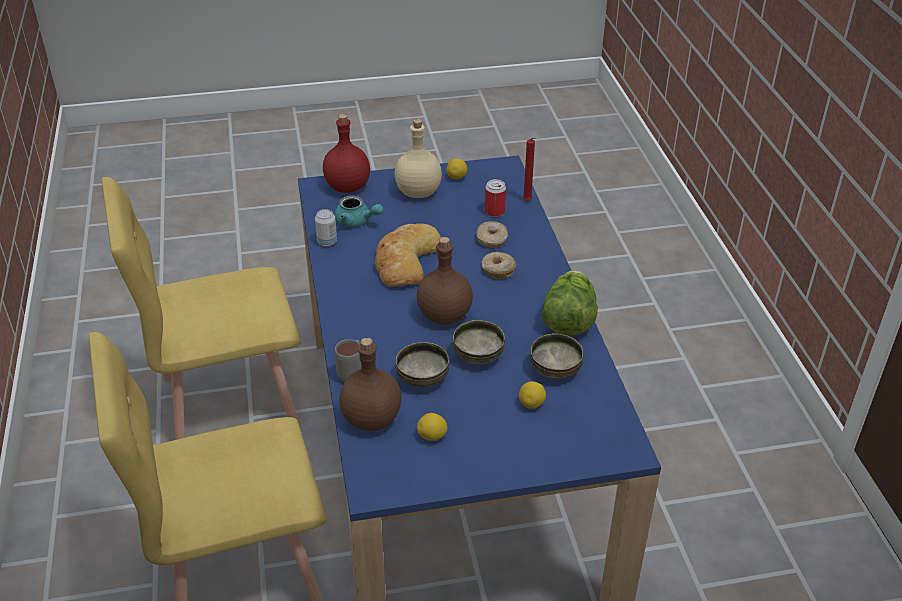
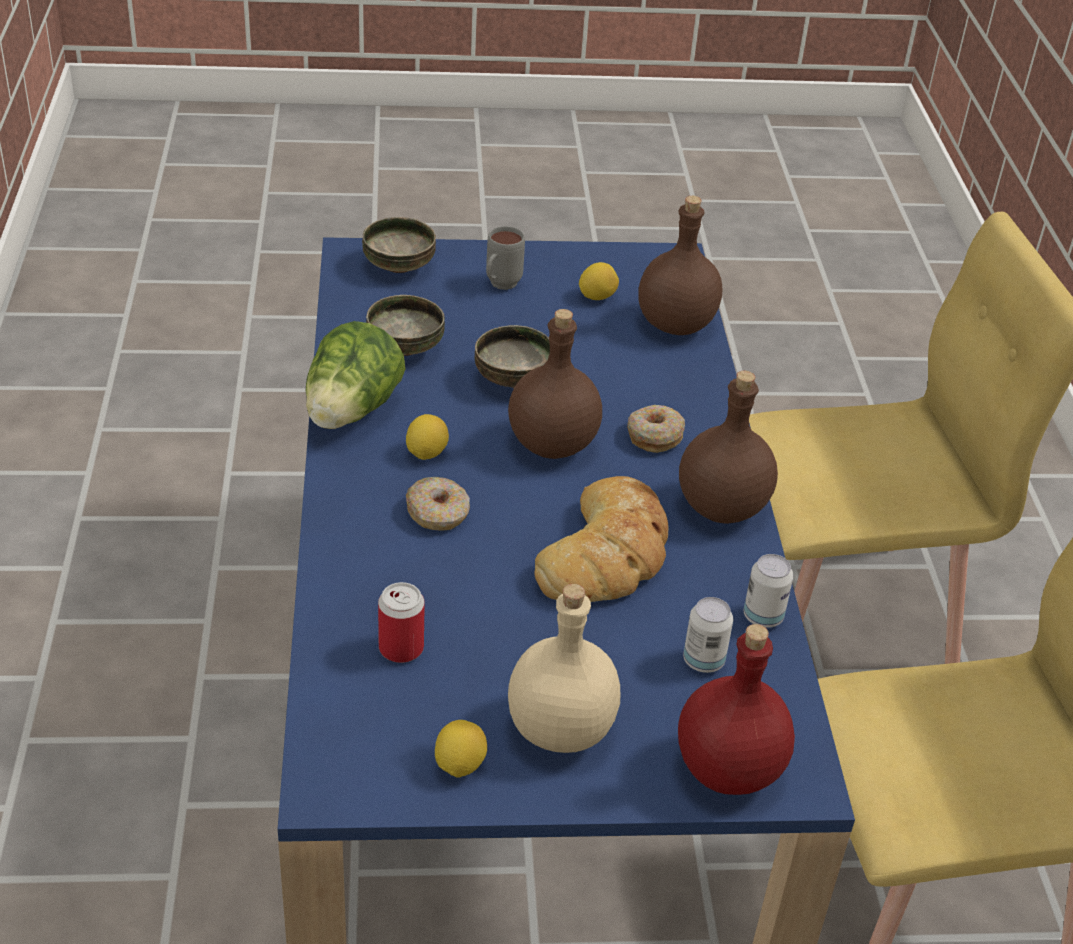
camera: 175 degrees left, 0 degrees up
(344, 291) = (722, 508): none -> brown bottle
(353, 373) = (702, 380): grey mug -> grey mug (499, 286)
(357, 221) = (703, 661): turquoise teapot -> can
(422, 379) = (601, 360): bowl -> bowl (399, 266)
(492, 239) = (429, 579): donut -> donut (654, 436)
(527, 201) = (318, 666): red candle -> none
(532, 404) = (455, 313): lemon -> lemon (426, 453)

